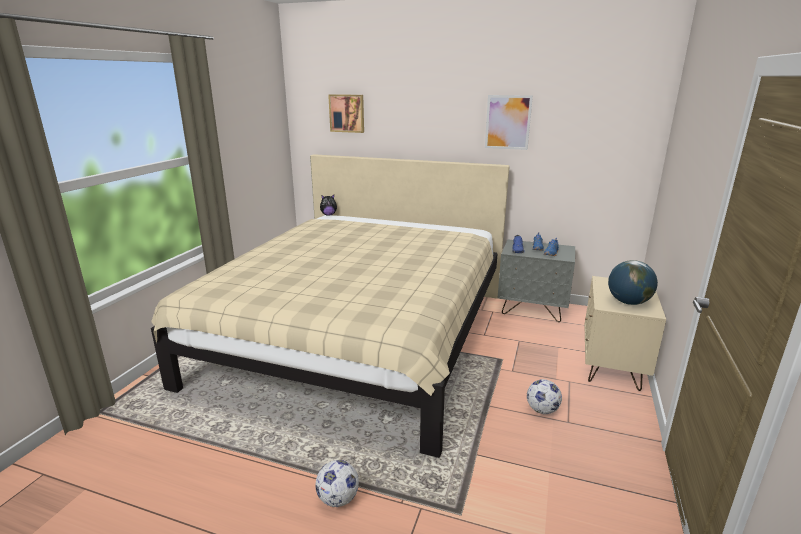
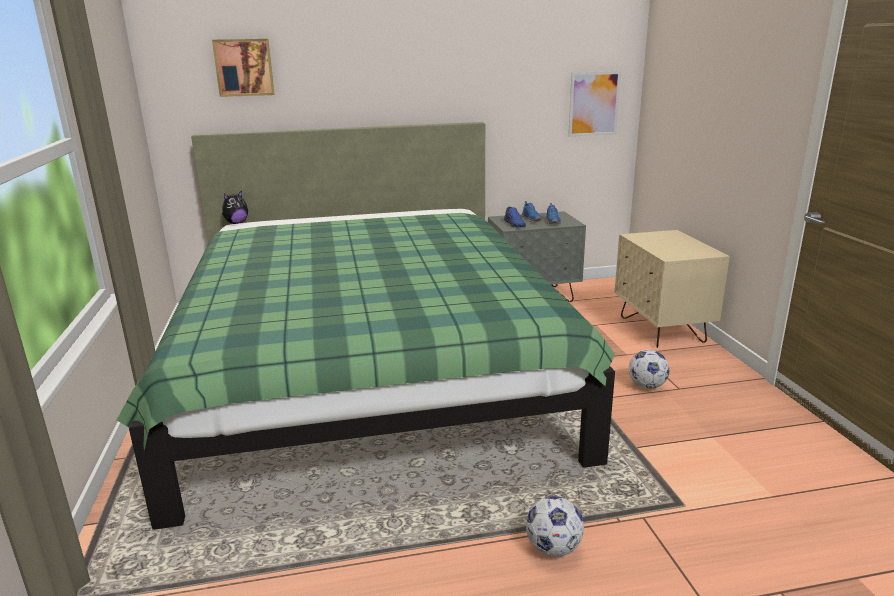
camera: 30 degrees left, 0 degrees up
(359, 335) = (368, 374): beige bed -> green bed
(508, 122) = (474, 68): picture -> picture (594, 104)
(628, 302) = (683, 249): globe -> none

